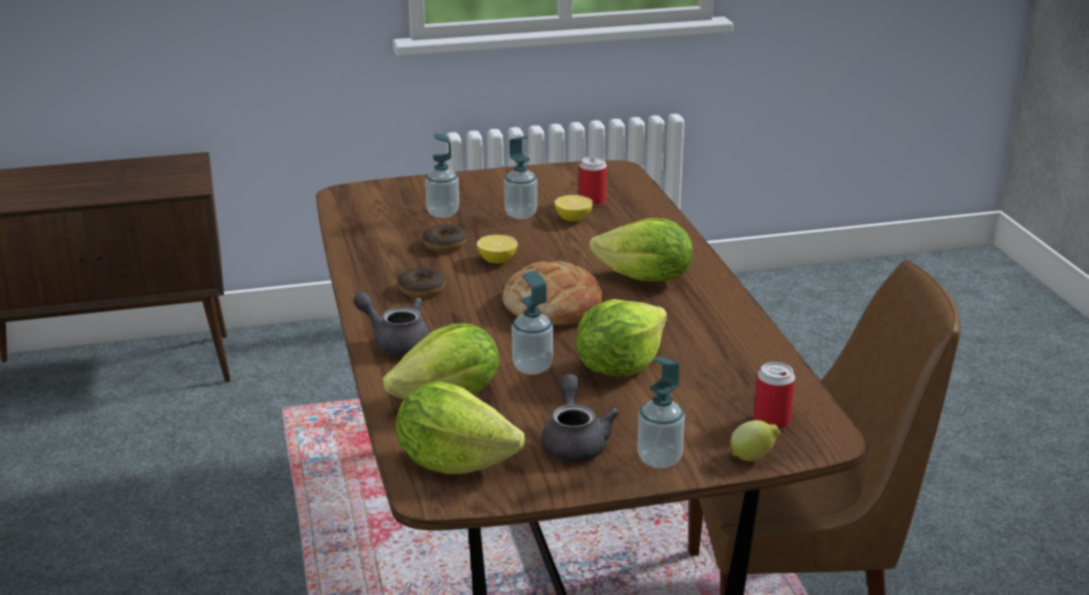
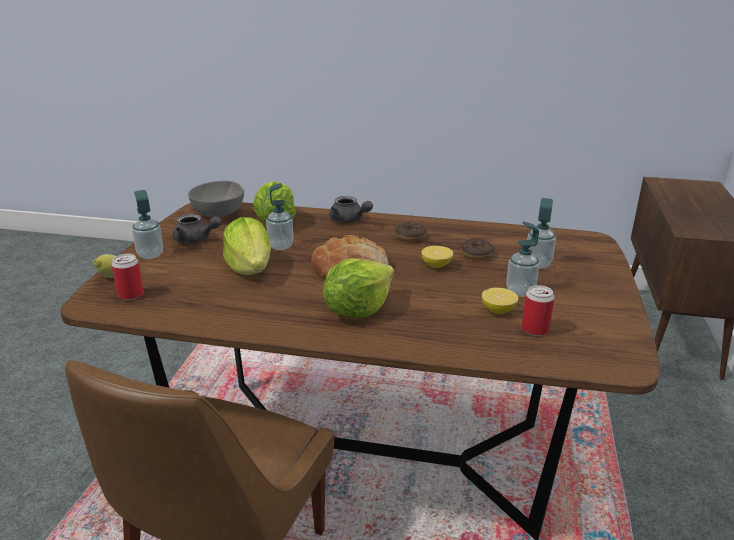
camera: 115 degrees right, 0 degrees up
(396, 342) = (349, 220): grey teapot -> grey teapot turned 75 degrees clockwise
(454, 461) = (220, 214): lettuce -> grey bowl

